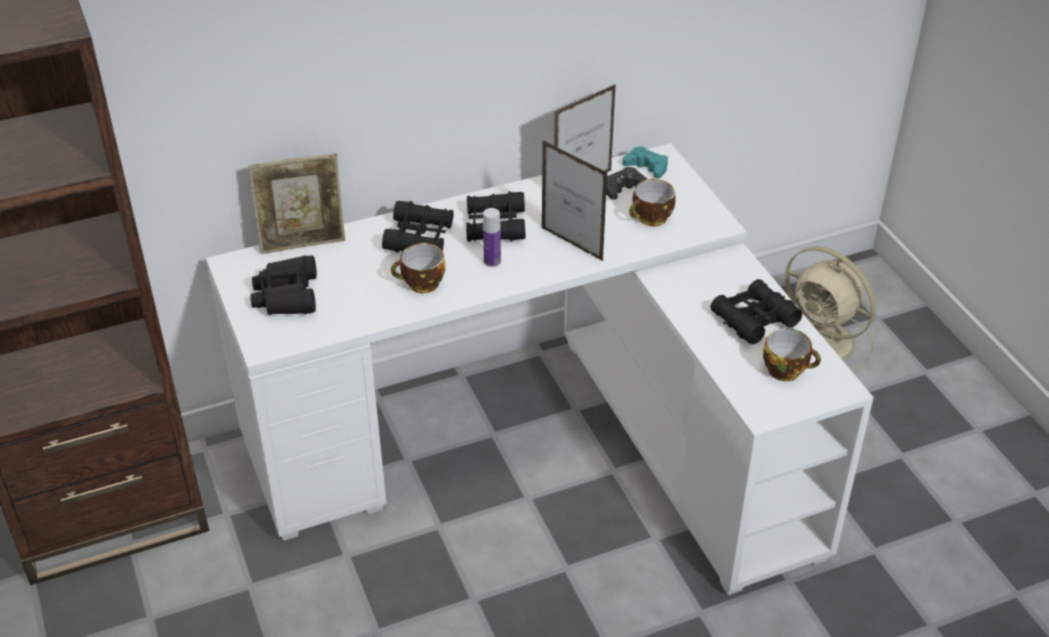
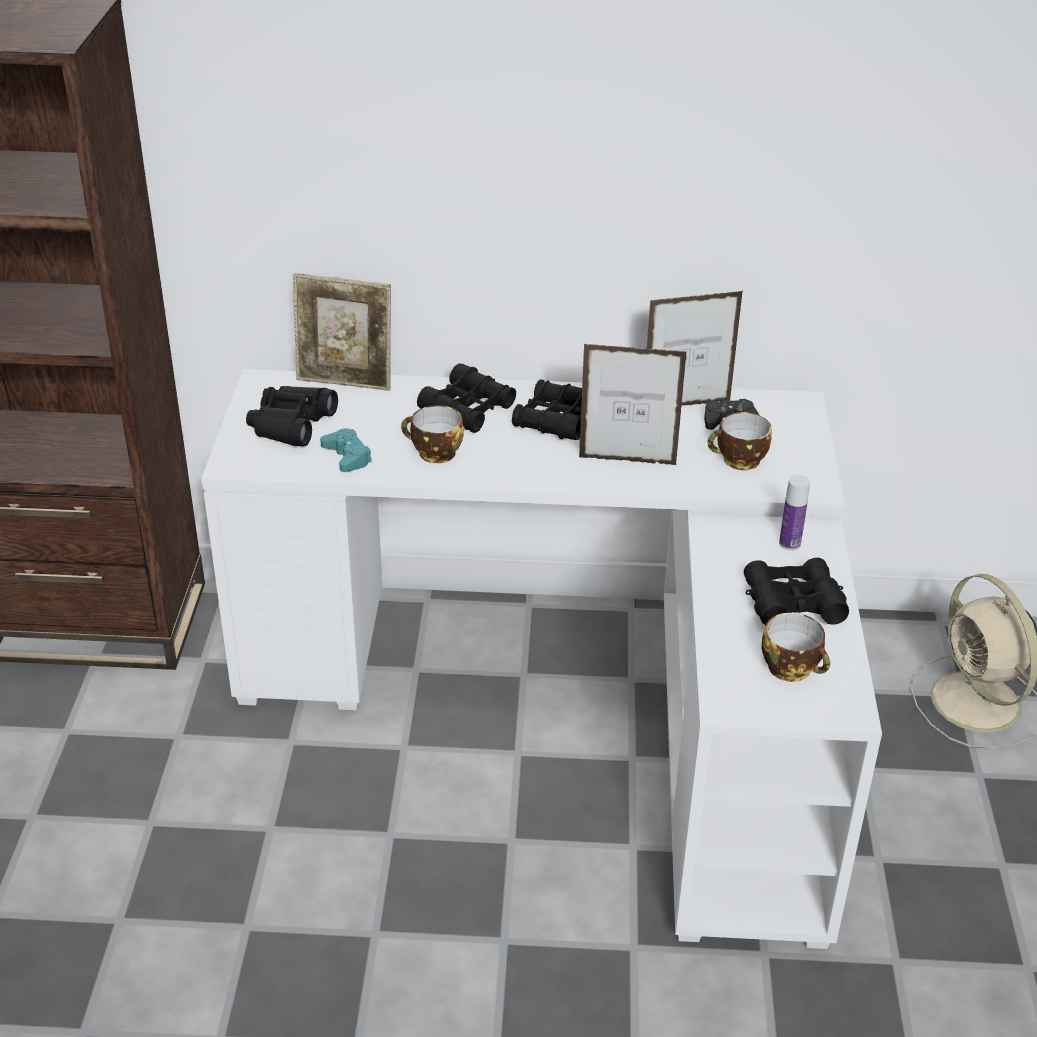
camera: 25 degrees right, 5 degrees down
(492, 261) = (526, 453): bottle -> bottle (789, 543)
(572, 244) = (627, 461): picture frame -> picture frame turned 60 degrees counterclockwise
(647, 167) = (774, 408): turquoise game controller -> turquoise game controller (347, 456)

